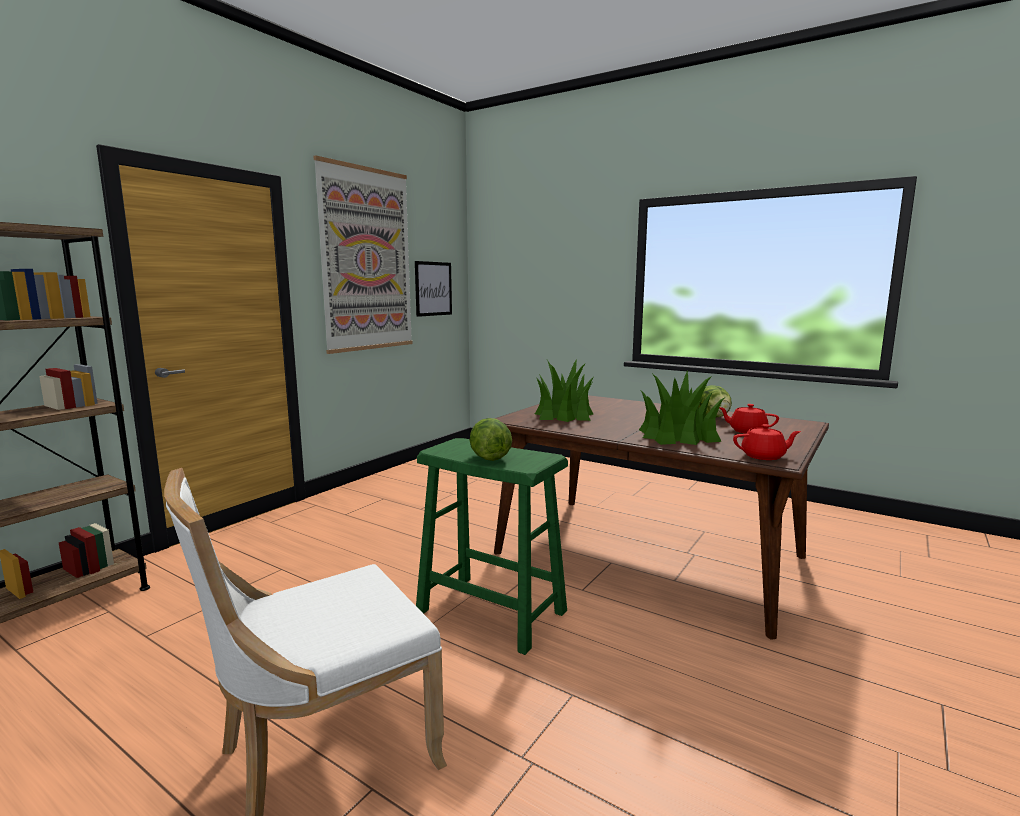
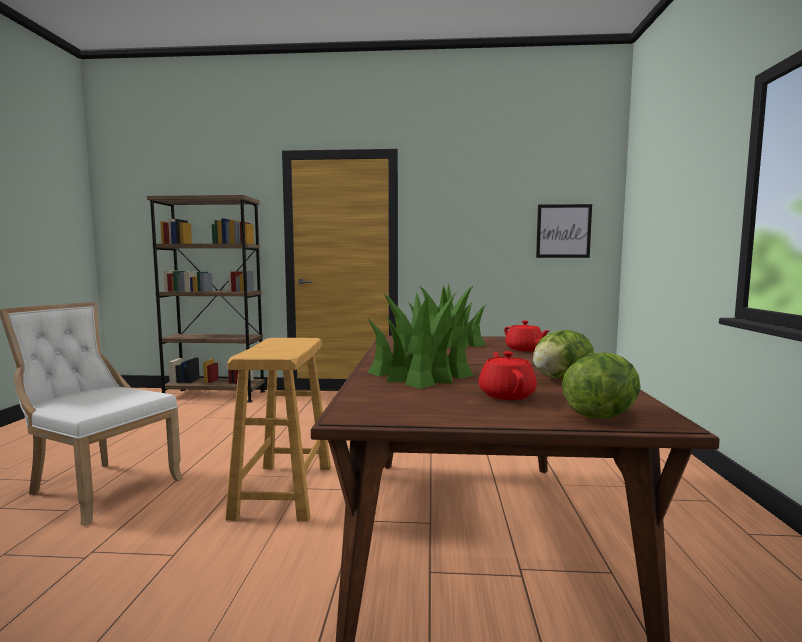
camera: 60 degrees right, 5 degrees down
(367, 260) = (477, 206): picture -> none
(489, 458) = (268, 348): lettuce -> lettuce (601, 415)
(490, 612) = (284, 490): green stool -> beige stool
(764, 456) = (368, 407): red teapot -> red teapot (524, 349)

